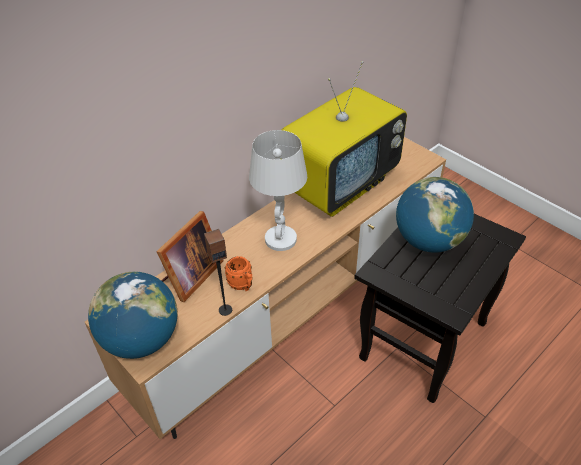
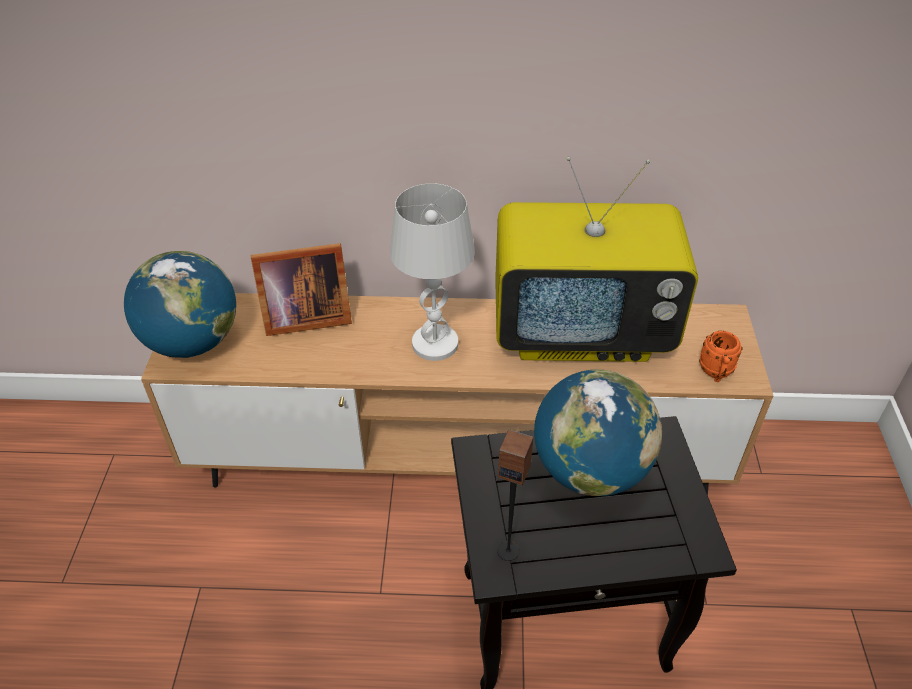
camera: 45 degrees right, 0 degrees up
(225, 309) = (289, 372): speaker -> speaker (508, 550)
(242, 285) = (335, 361): orange mug -> orange mug (716, 373)

